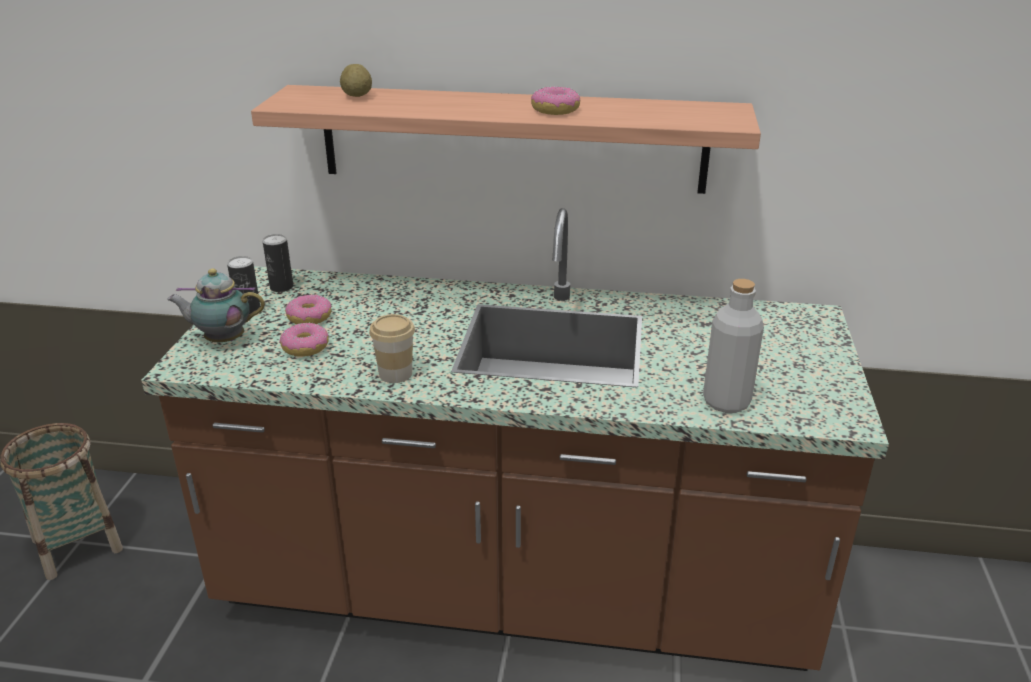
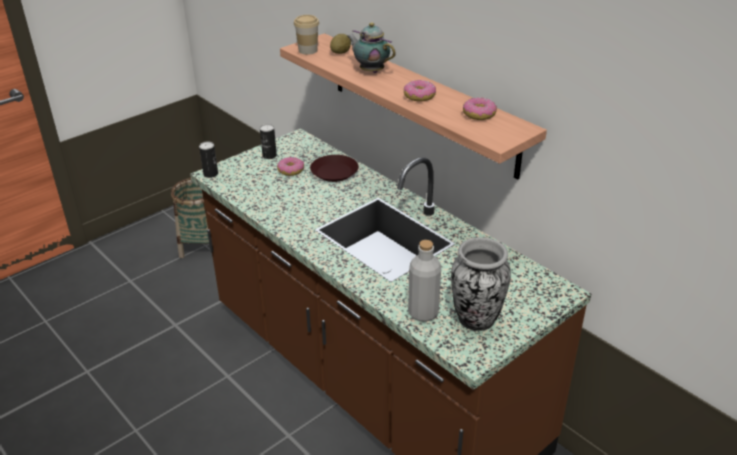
camera: 40 degrees right, 5 degrees up
(222, 340) = (241, 167): teapot -> teapot (370, 71)
(281, 287) = (299, 147): can -> can (210, 174)
(305, 347) = (269, 187): donut -> donut (479, 114)
(376, 298) = (334, 172): none -> brown plate
(395, 374) = (289, 219): cup -> cup (308, 50)
(789, 382) = (476, 321): none -> vase

